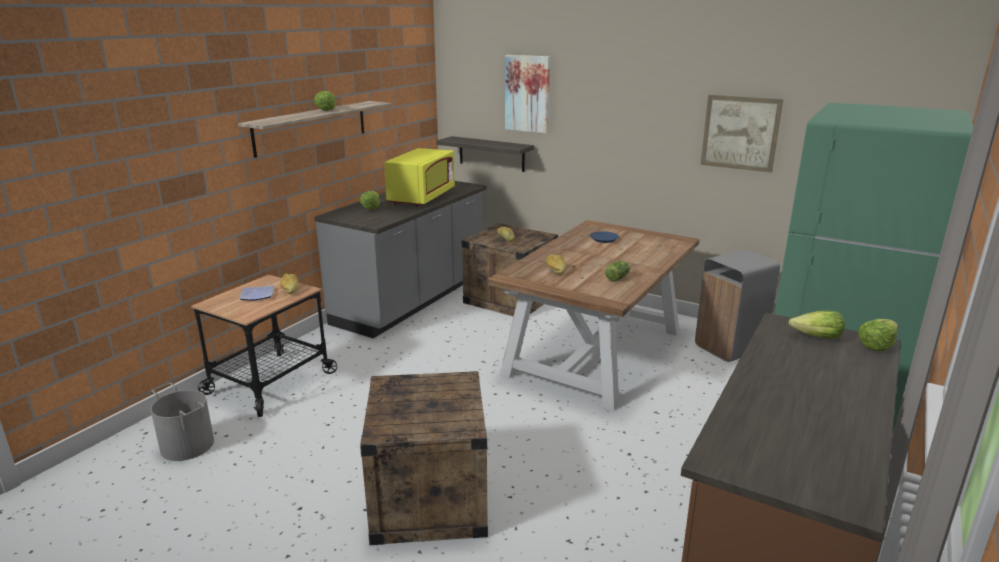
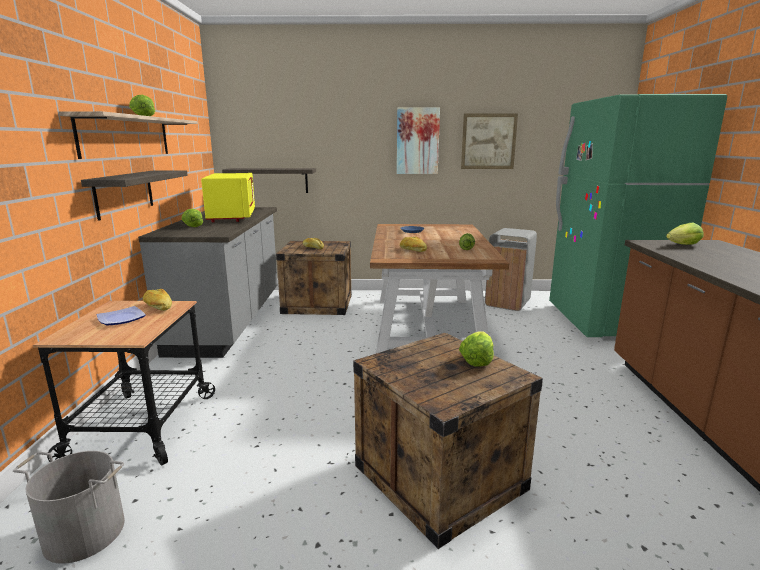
camera: 30 degrees left, 5 degrees down
(303, 179) = (124, 193): none -> shelf
(528, 93) = (307, 123): picture -> picture (417, 141)
(876, 345) = (717, 243): lettuce -> lettuce (476, 360)

